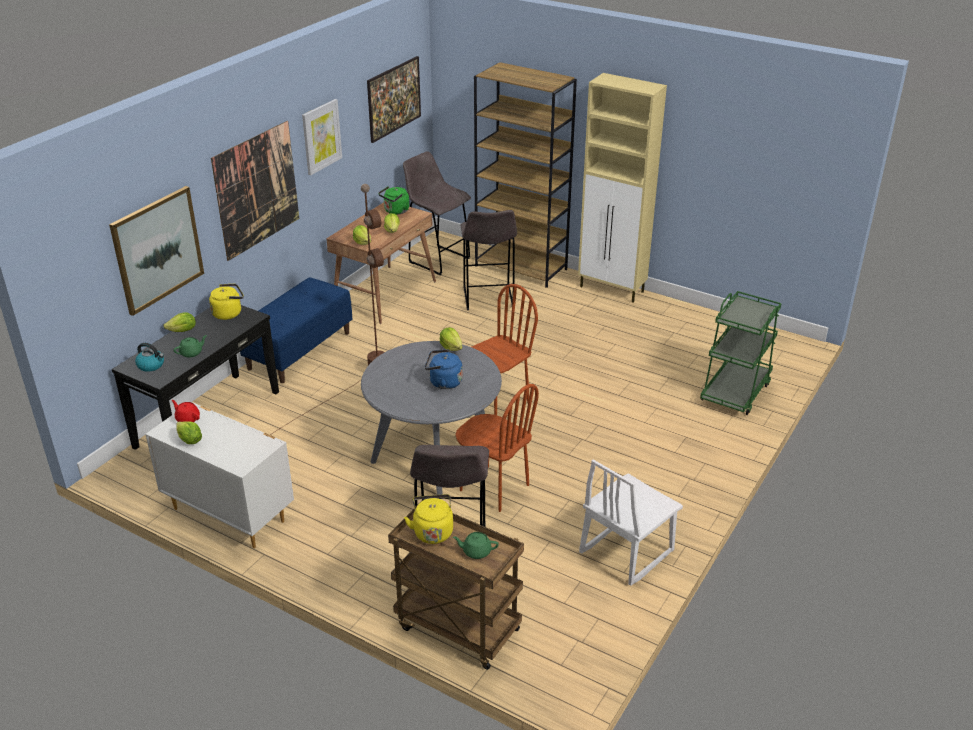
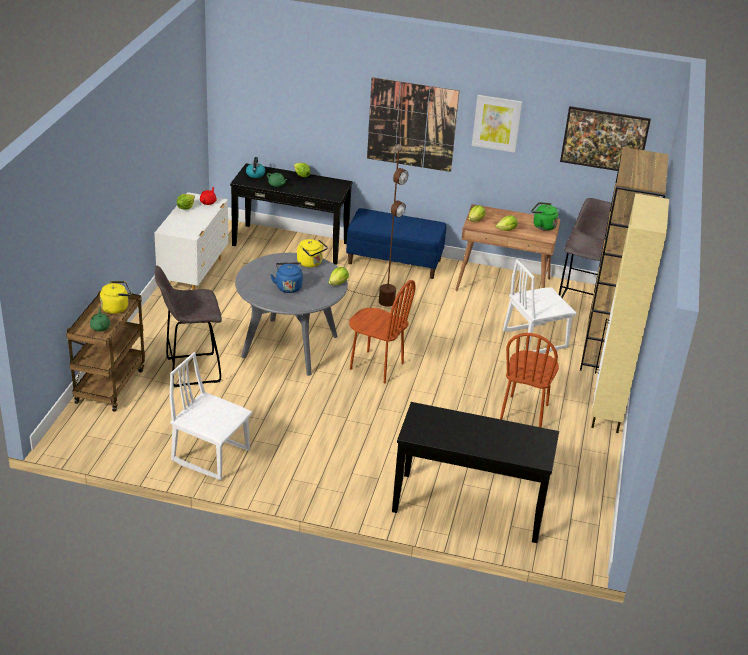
camera: 70 degrees right, 0 degrees up
(157, 249) = (307, 112): picture -> none
(229, 313) = (333, 187): yellow kettle -> yellow kettle (311, 263)
(488, 299) = (534, 339): grey stool -> white chair
(494, 488) = (263, 380): brown chair -> brown chair (524, 412)
(735, 392) = (468, 507): green cart -> black console table

